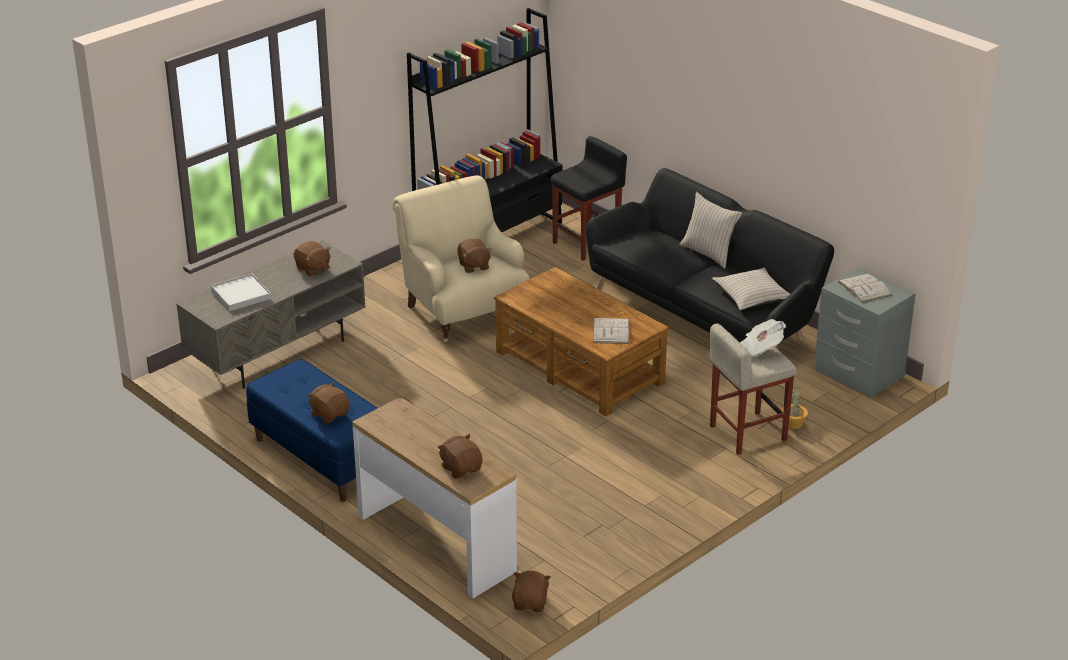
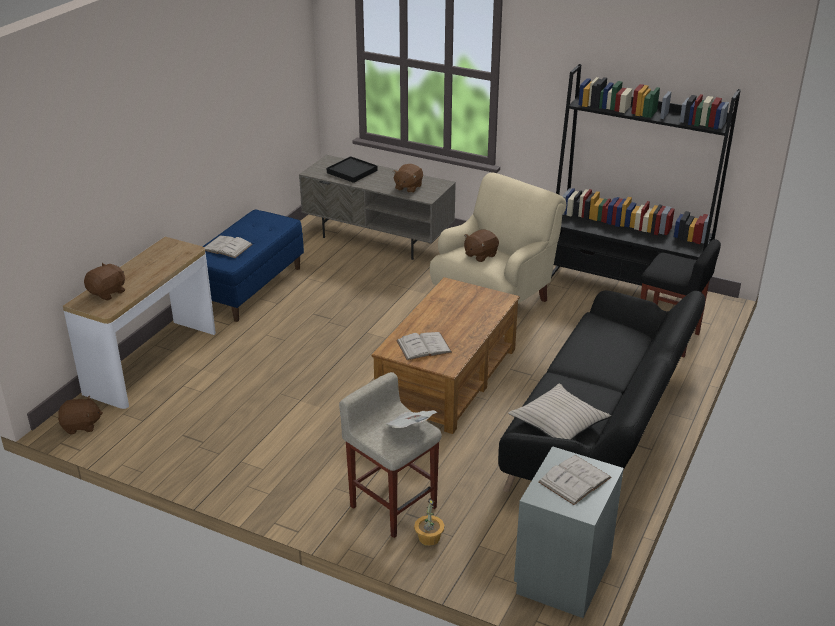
camera: 70 degrees right, 0 degrees up
(241, 295) = (352, 171): white tray -> black tray
(330, 414) = (227, 247): brown plush toy -> white book
(708, 253) = (628, 380): beige pillow -> none

